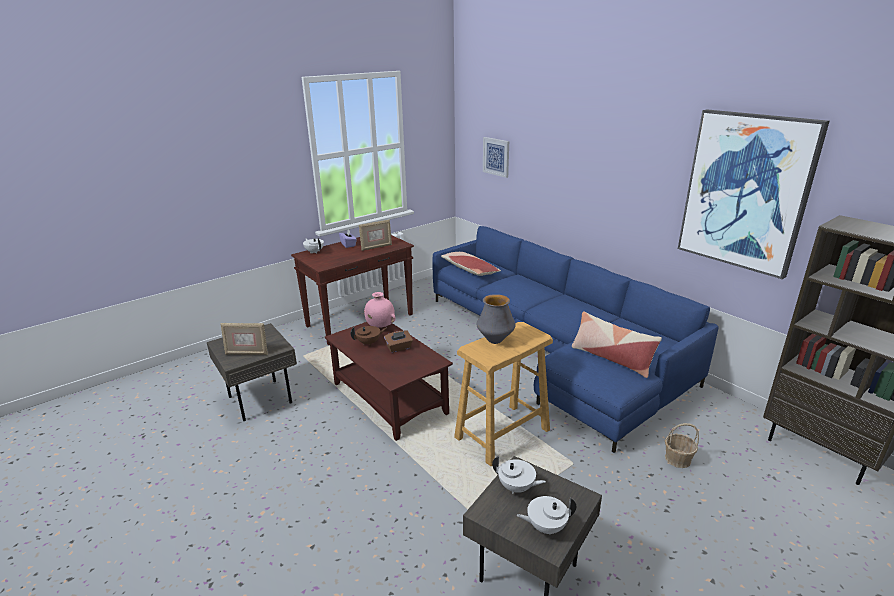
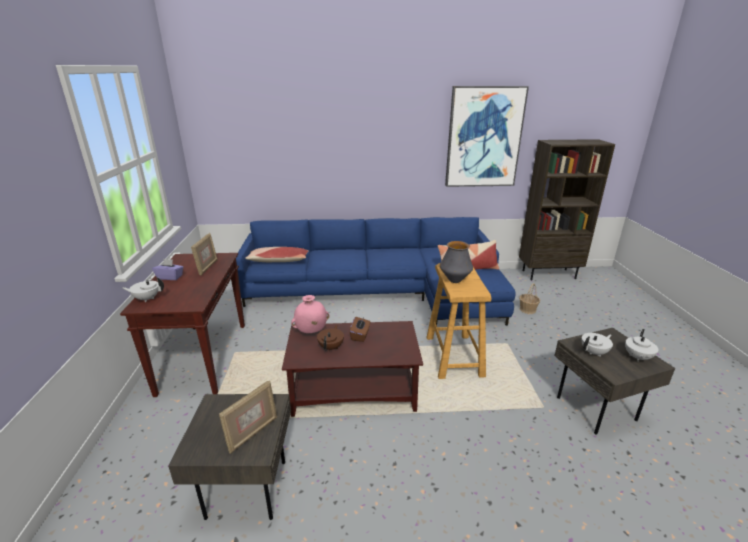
camera: 55 degrees left, 0 degrees up
(496, 156) = (250, 152): picture -> none

